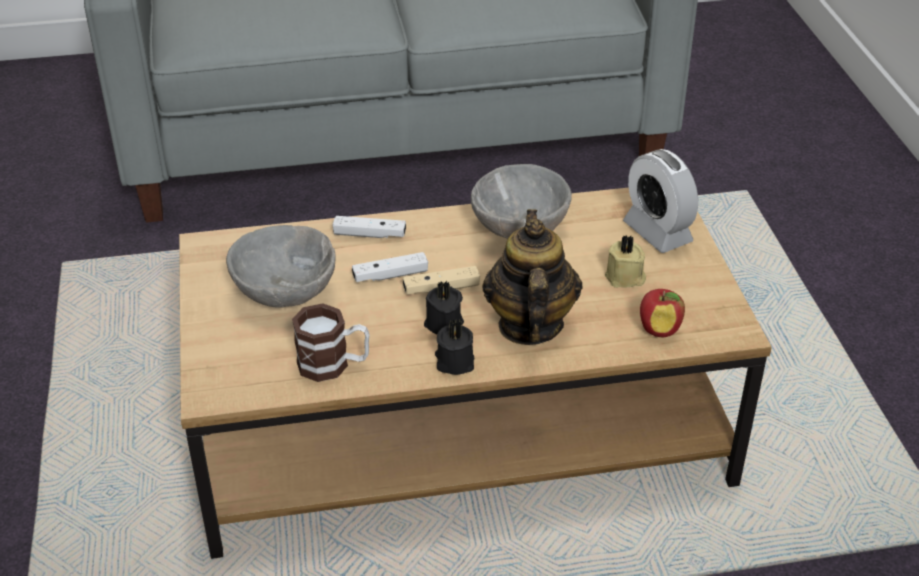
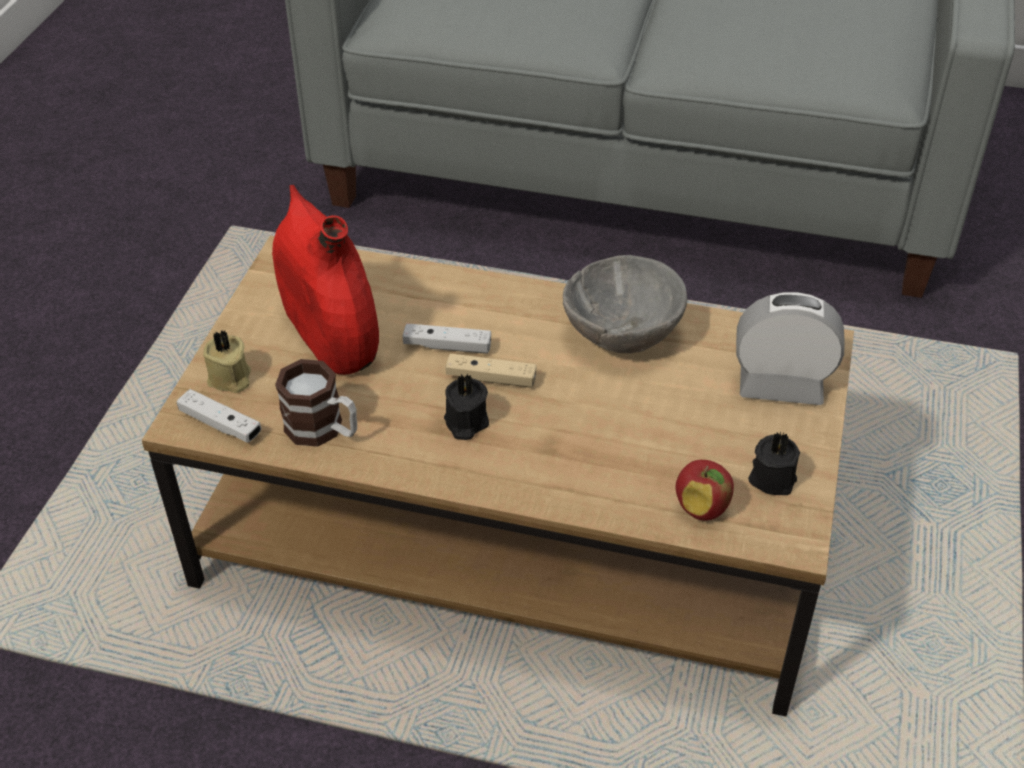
camera: 25 degrees right, 5 degrees up
(287, 293) = (330, 334): grey bowl -> red vase
(369, 234) = (456, 292): white game controller -> white game controller (220, 424)
(454, 361) = (448, 469): black candle -> black candle (772, 477)
(529, 325) = (557, 453): teapot -> none
(625, 278) = (705, 431): beige candle -> beige candle (230, 379)
(657, 232) = (781, 386): alarm clock -> alarm clock turned 105 degrees clockwise

